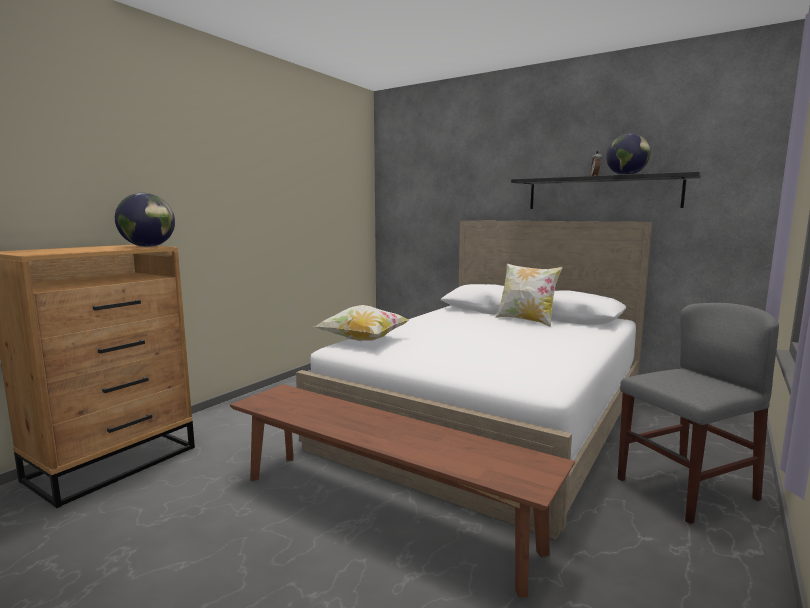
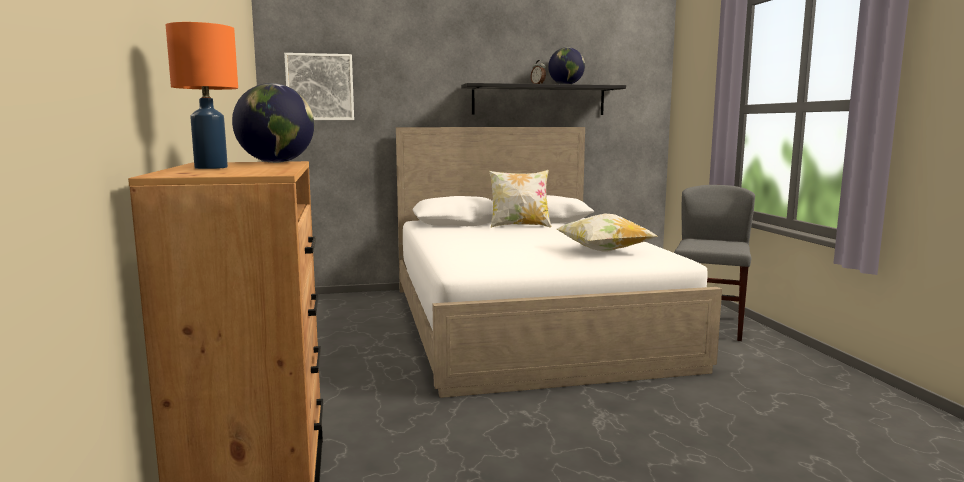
camera: 45 degrees left, 0 degrees up
(79, 248) = (211, 167): none -> orange table lamp
(363, 340) = (458, 261): pillow -> pillow (604, 251)
(381, 511) = (600, 405): brown bench -> none
(412, 188) = (320, 87): none -> picture

